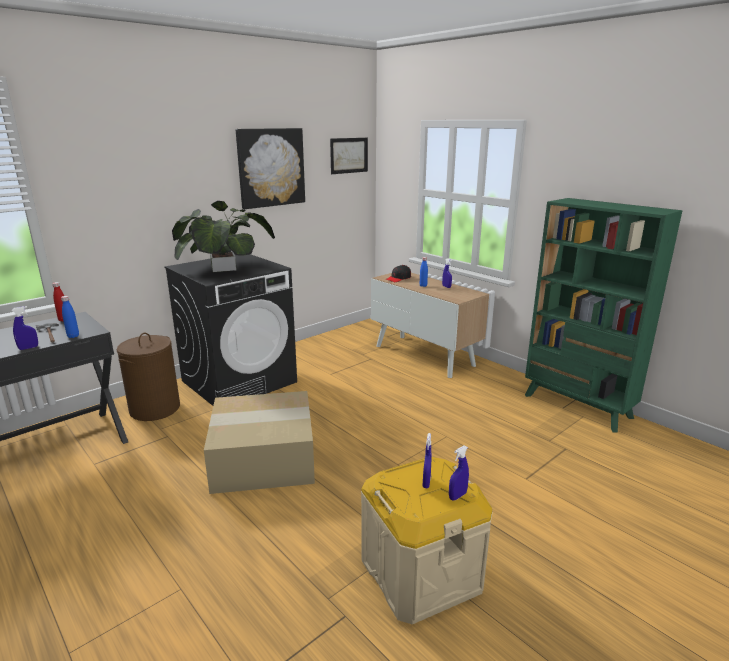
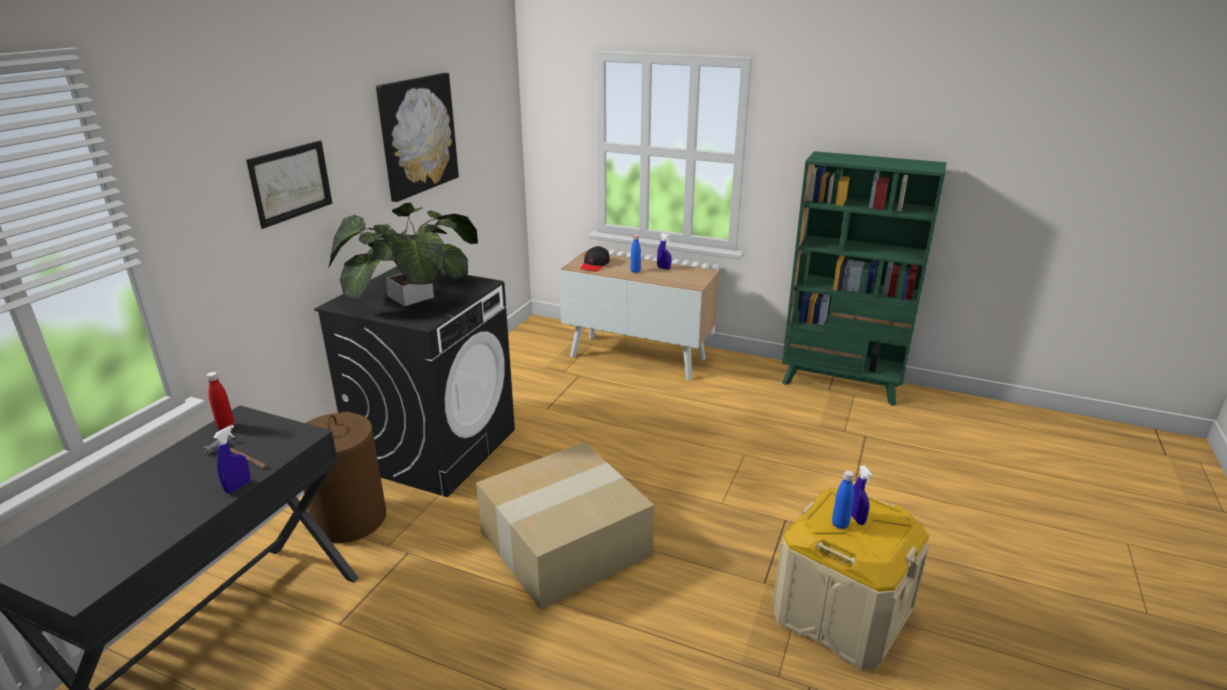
camera: 25 degrees left, 5 degrees up
(73, 336) = (283, 450): blue bottle -> blue bottle (840, 524)
(349, 155) = (495, 102): picture -> picture (291, 183)
(457, 496) = (896, 523): blue spray bottle -> none

